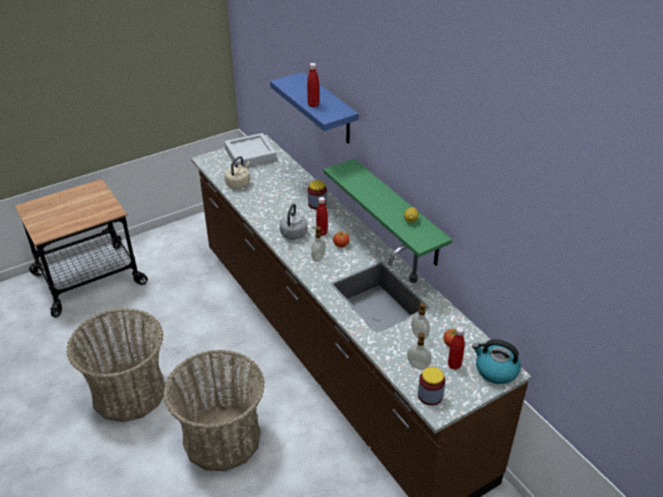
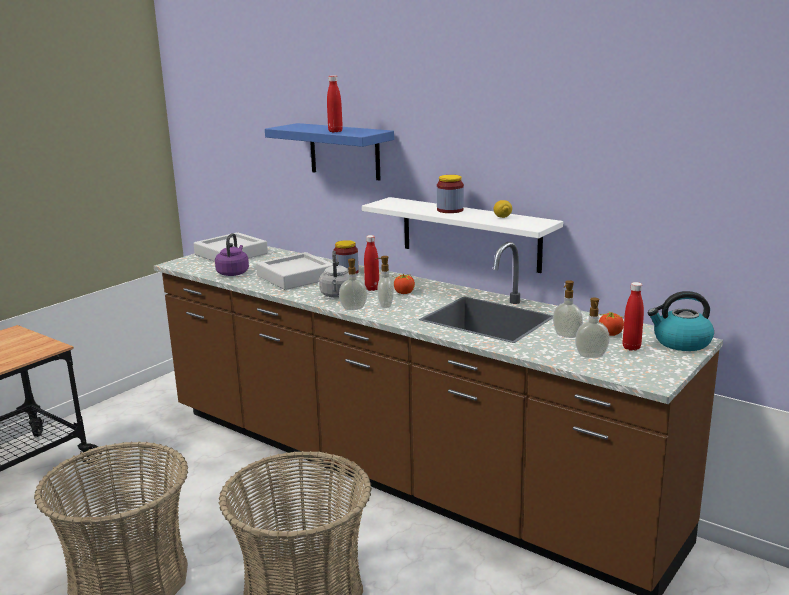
camera: 20 degrees left, 20 degrees down
(239, 183) = (233, 273): beige kettle -> purple kettle
(278, 201) = (296, 277): none -> grey tray
(294, 255) = (353, 308): none -> soap dispenser
(398, 213) = (470, 234): green shelf -> white shelf
(430, 395) = (631, 373): jar -> jar (450, 210)

